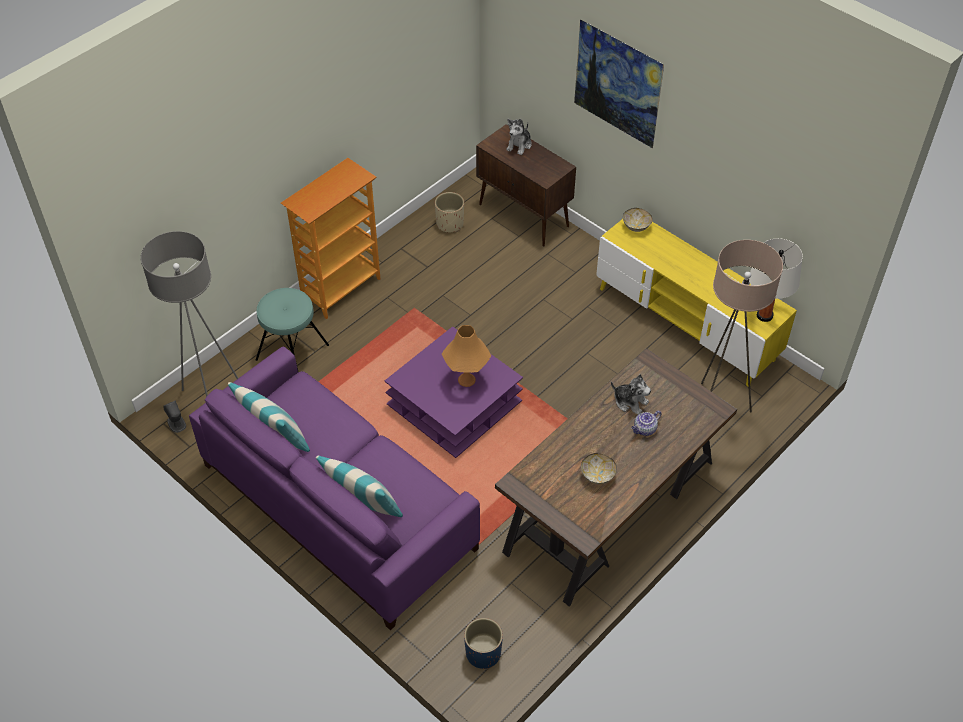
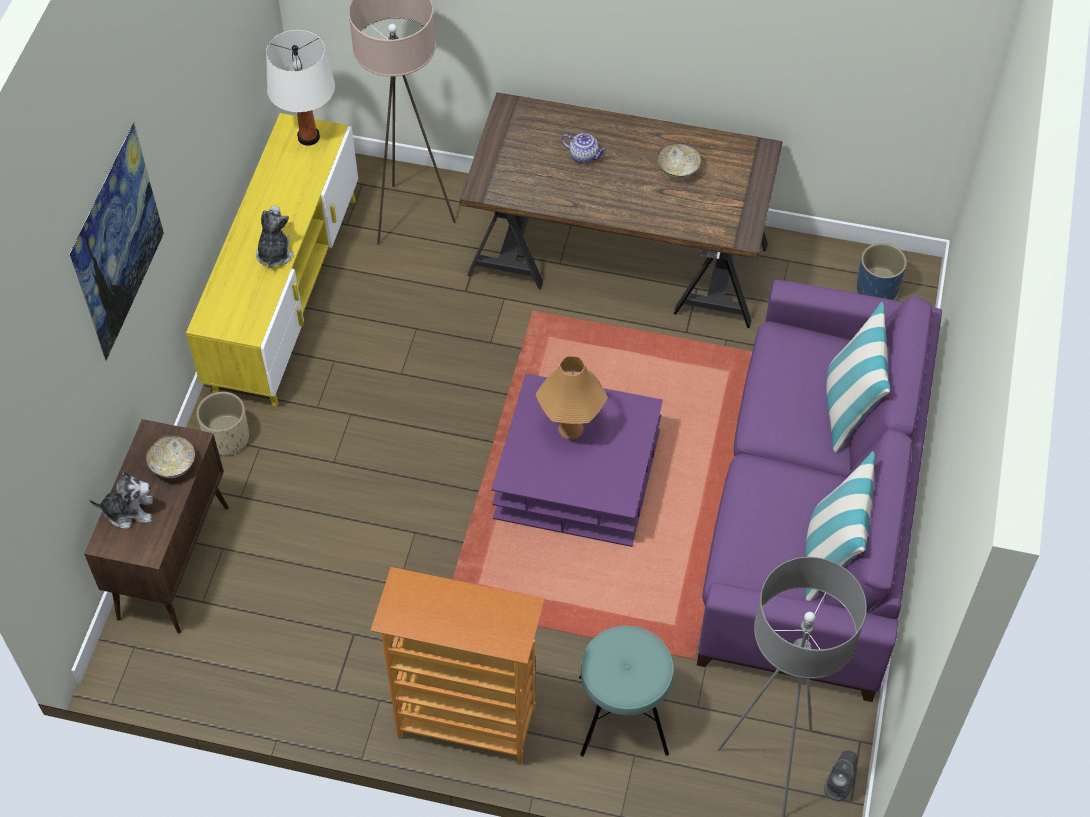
camera: 120 degrees left, 5 degrees up
(450, 224) = (245, 651): beige planter -> beige planter (227, 438)
(630, 402) = (553, 182): plush toy -> plush toy (274, 253)
(636, 227) = (220, 315): bowl -> bowl (174, 466)

